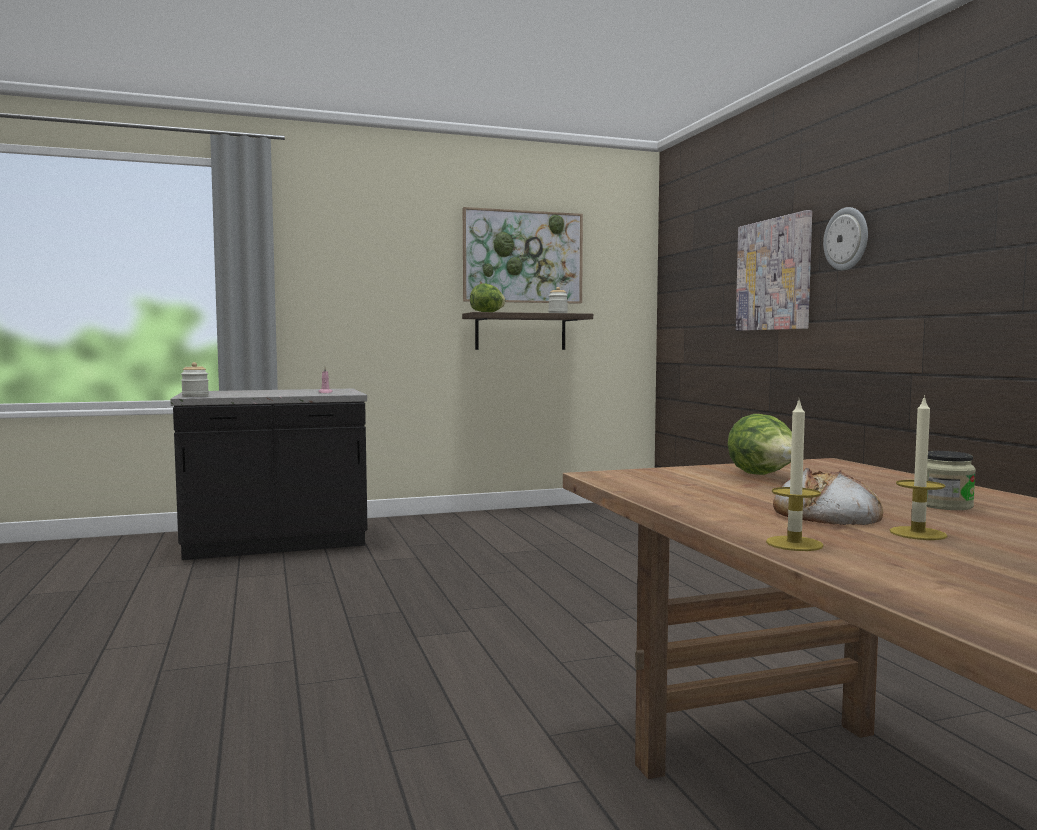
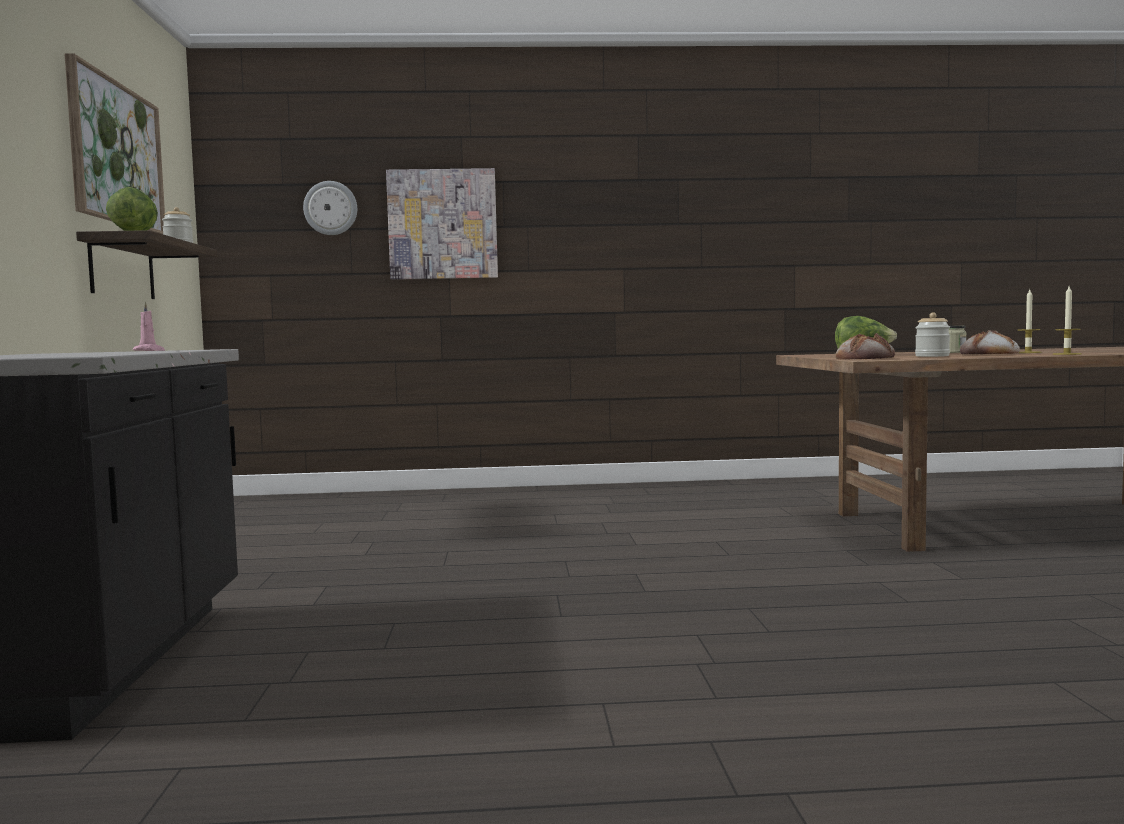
camera: 75 degrees left, 0 degrees up
(195, 396) = (83, 355): jar -> jar (932, 356)
(642, 475) = (865, 358): none -> bread
(846, 239) = (540, 201): wall clock -> wall clock (330, 208)

